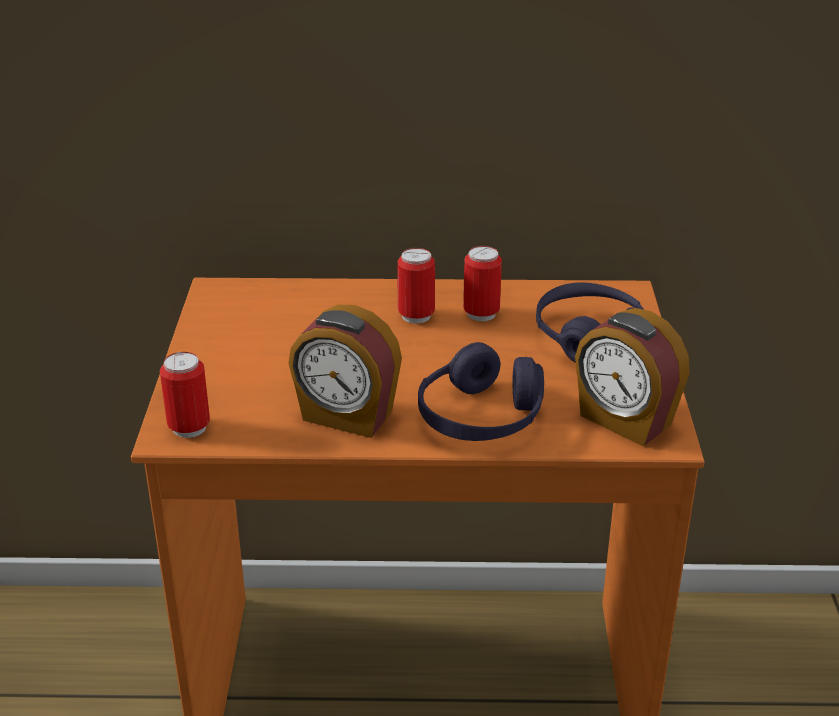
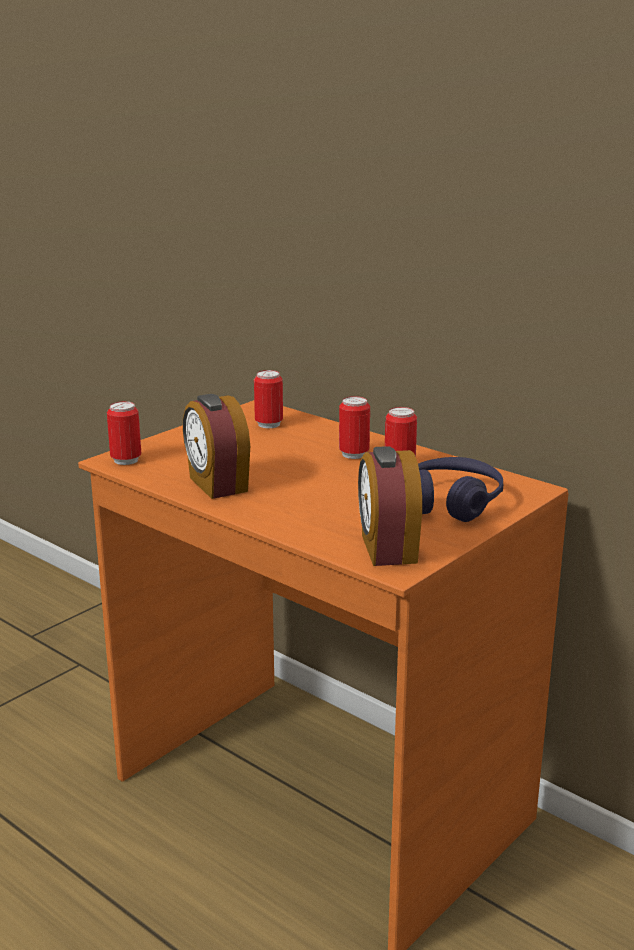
camera: 40 degrees right, 10 degrees down
(267, 310) = (269, 424): none -> can
(480, 417) = (295, 513): purple headphones -> none

